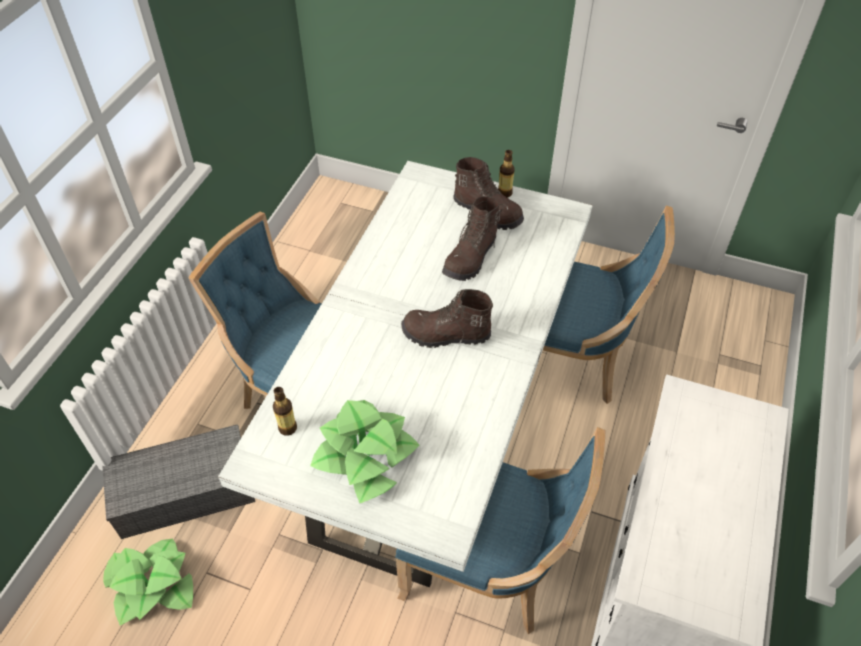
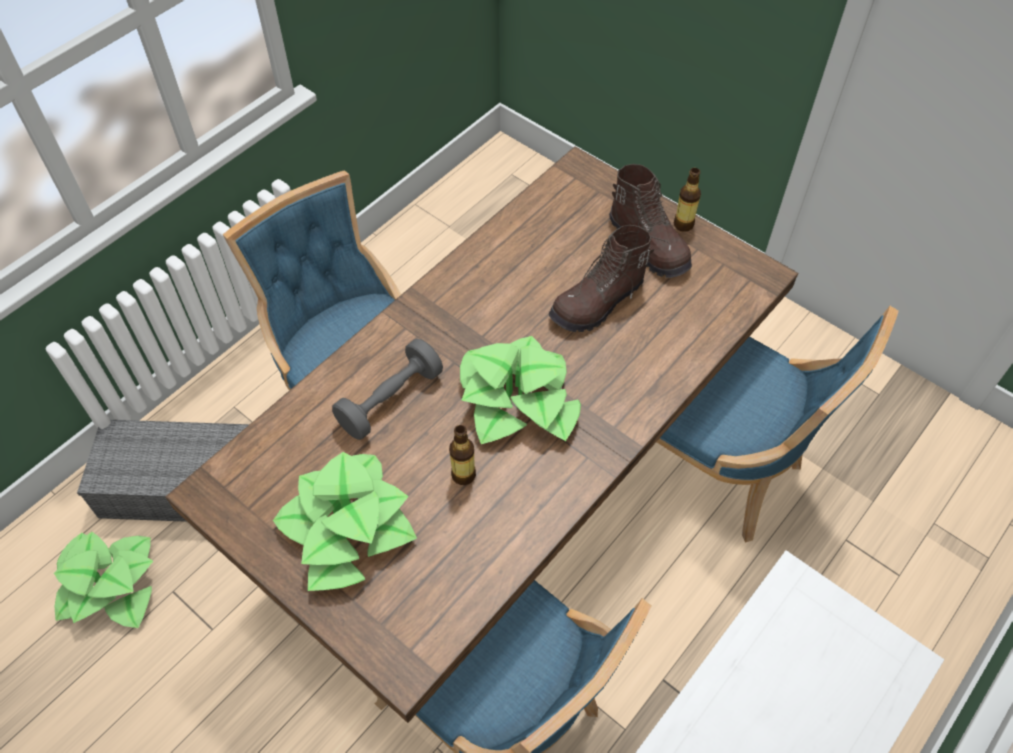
camera: 20 degrees right, 5 degrees up
(287, 428) = (271, 461): bottle -> bottle (463, 475)
(356, 361) = (390, 400): none -> grey dumbbell
(430, 423) = (506, 494): white dining table -> brown dining table
(445, 335) = (518, 399): brown boot -> potted plant

